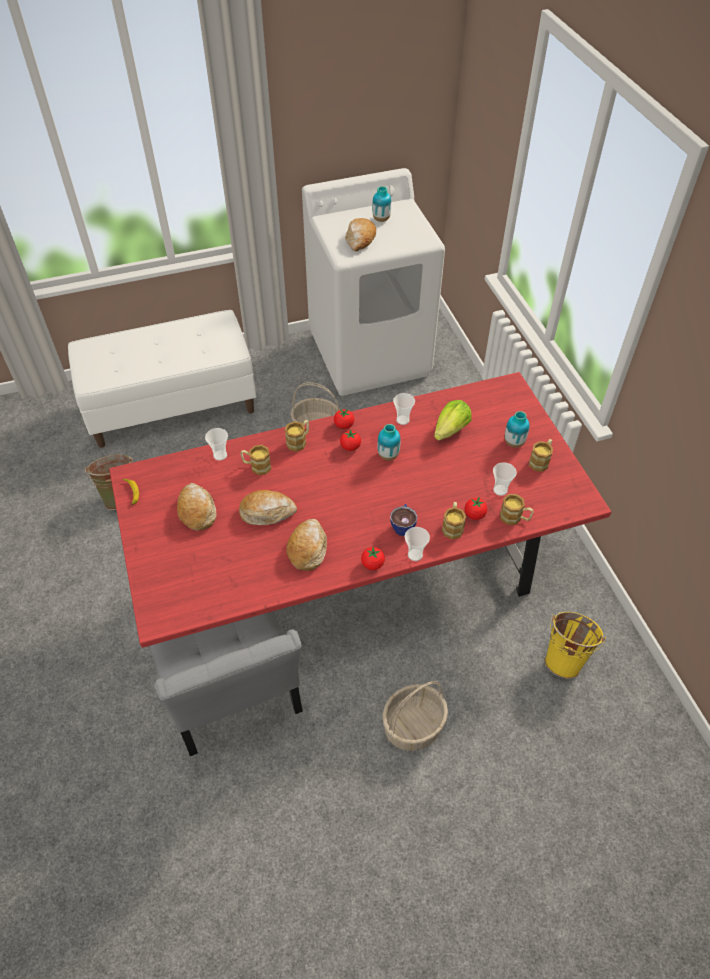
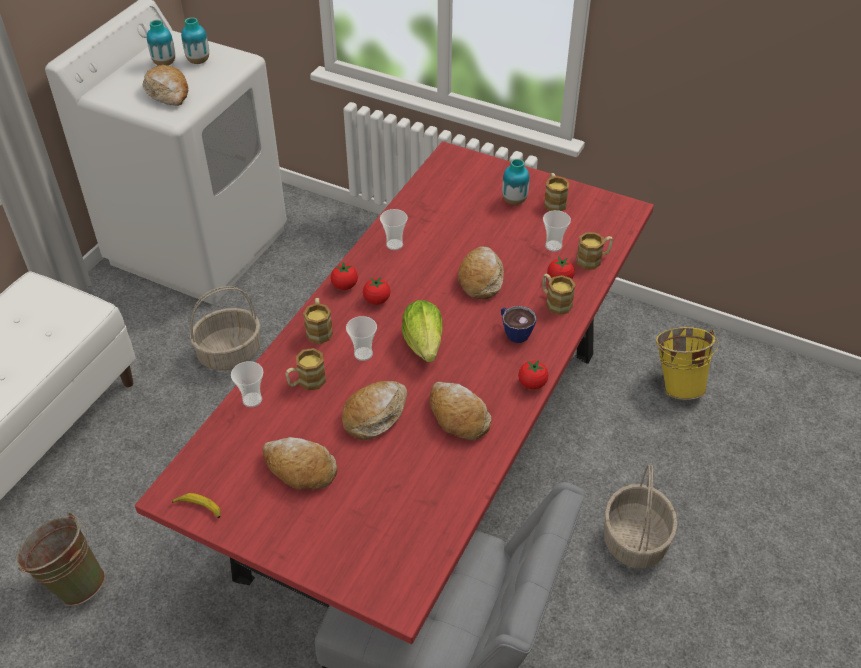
camera: 45 degrees left, 5 degrees down
(388, 455) = (422, 283): vase -> vase (198, 61)
(415, 555) = (556, 348): cup -> cup (363, 354)
(426, 478) = (481, 278): none -> bread
(451, 430) = (449, 225): lettuce -> lettuce (424, 343)

